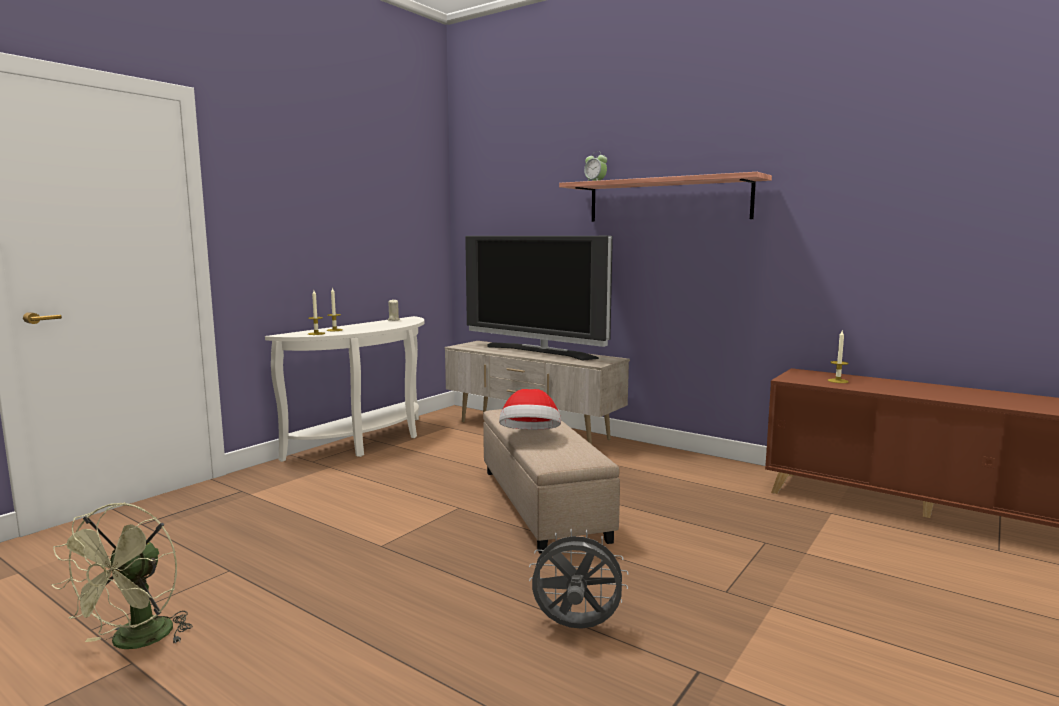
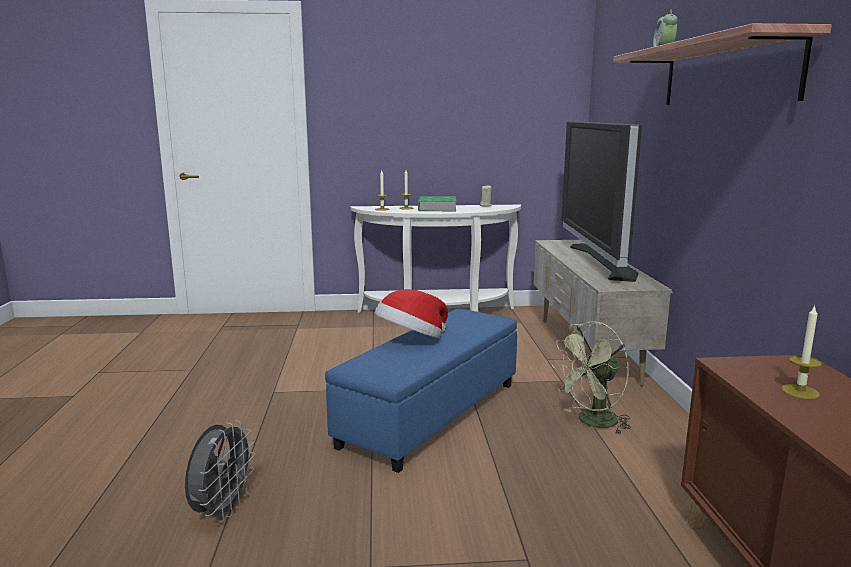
camera: 50 degrees right, 5 degrees up
(135, 642) = (93, 387): green fan -> green fan (592, 422)
(363, 326) = (437, 208): none -> book
(543, 503) = (432, 414): beige ottoman -> blue ottoman
(576, 628) = (222, 510): grey fan -> grey fan turned 45 degrees clockwise

